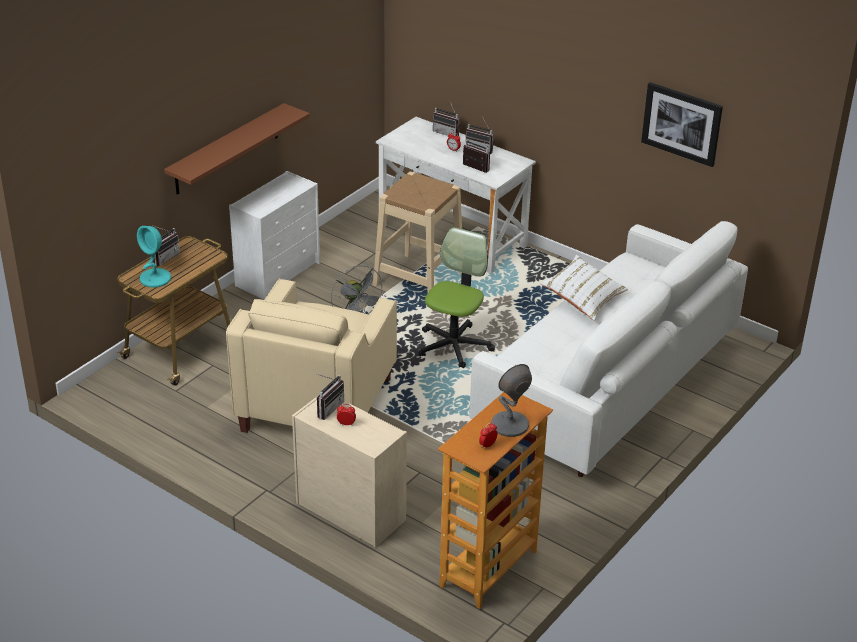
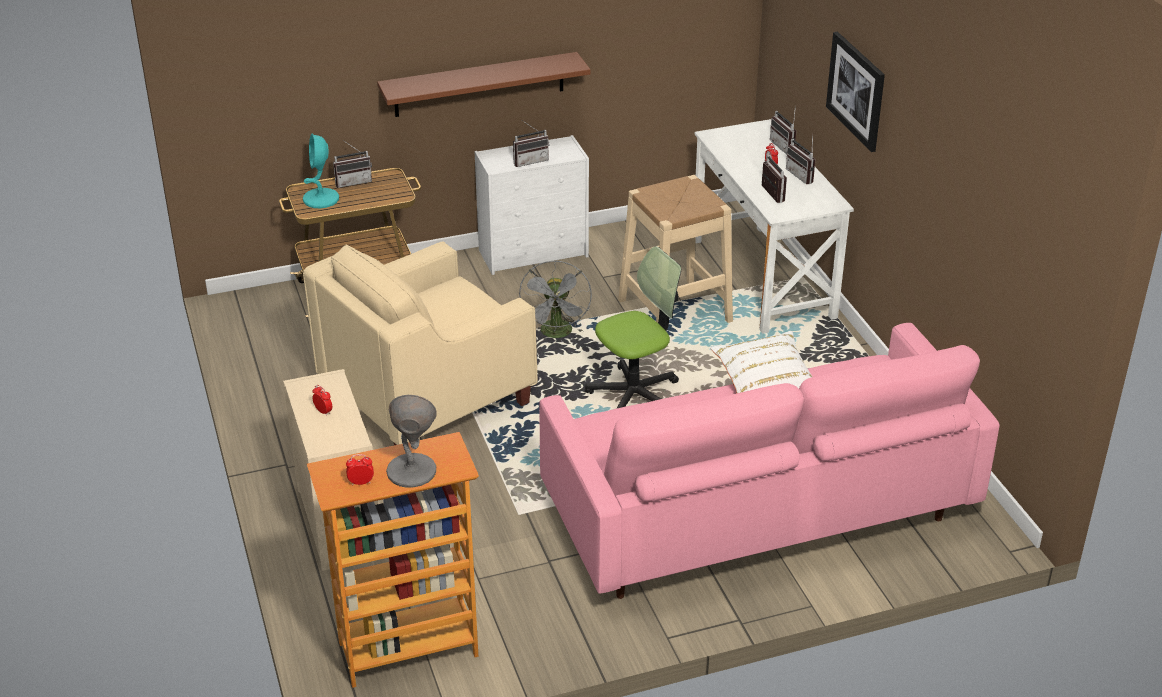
camera: 35 degrees right, 0 degrees up
(327, 408) = (324, 388): radio -> radio (530, 160)
(607, 389) = (757, 514): white sofa -> pink sofa
(682, 123) = (980, 200): picture -> picture (856, 90)

